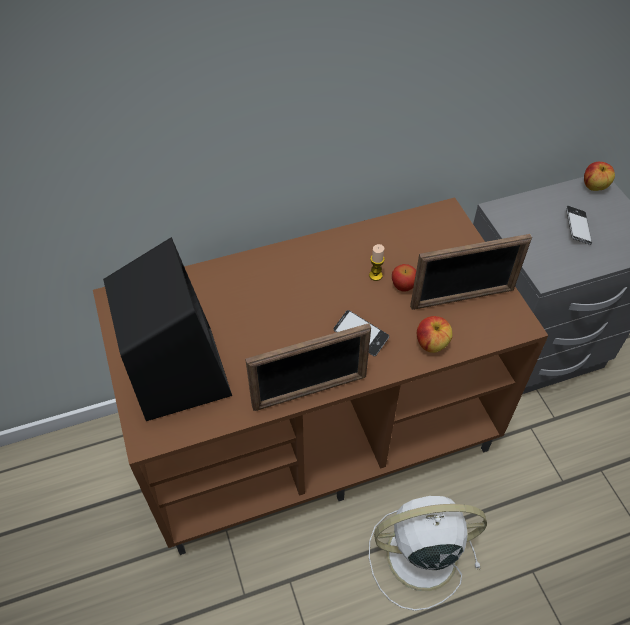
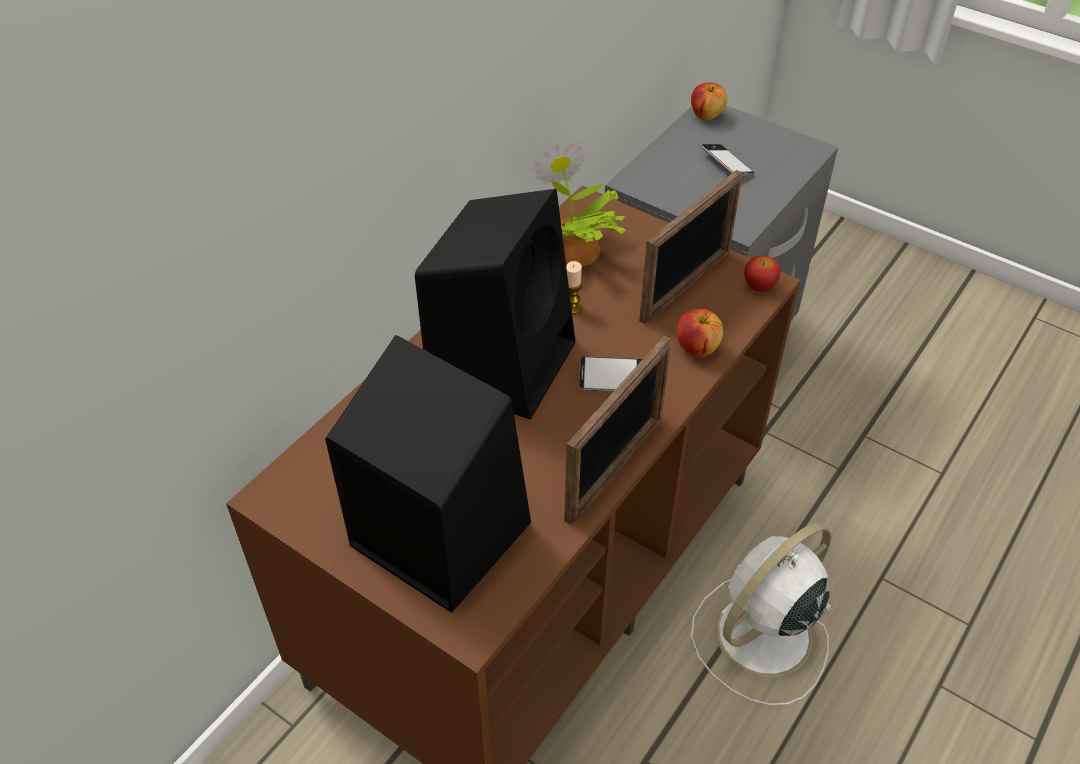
camera: 35 degrees left, 5 degrees down
(304, 287) = (503, 360): none -> black speaker
(403, 286) = (613, 304): apple -> apple (759, 286)
(408, 238) = (571, 251): none -> potted plant

